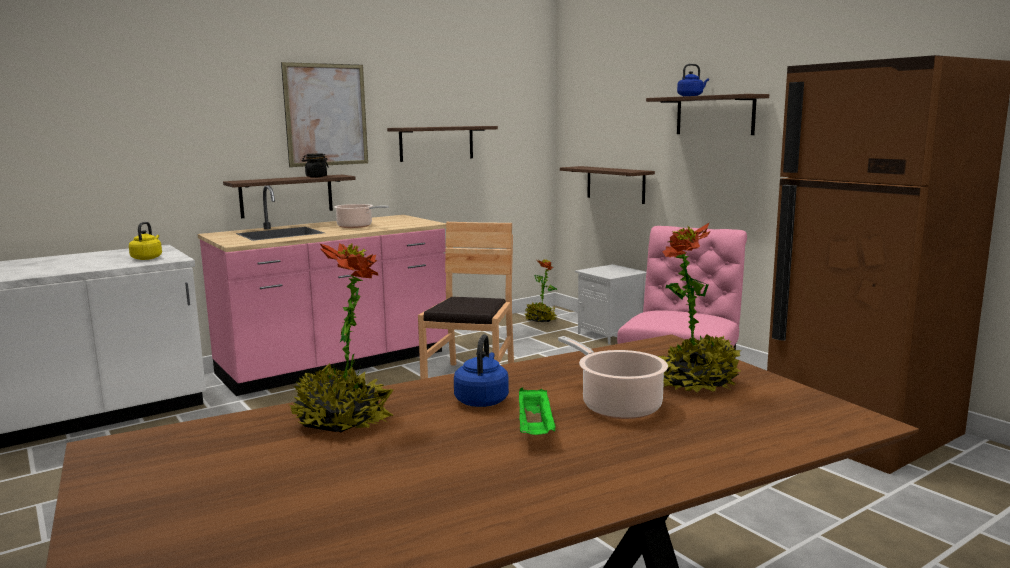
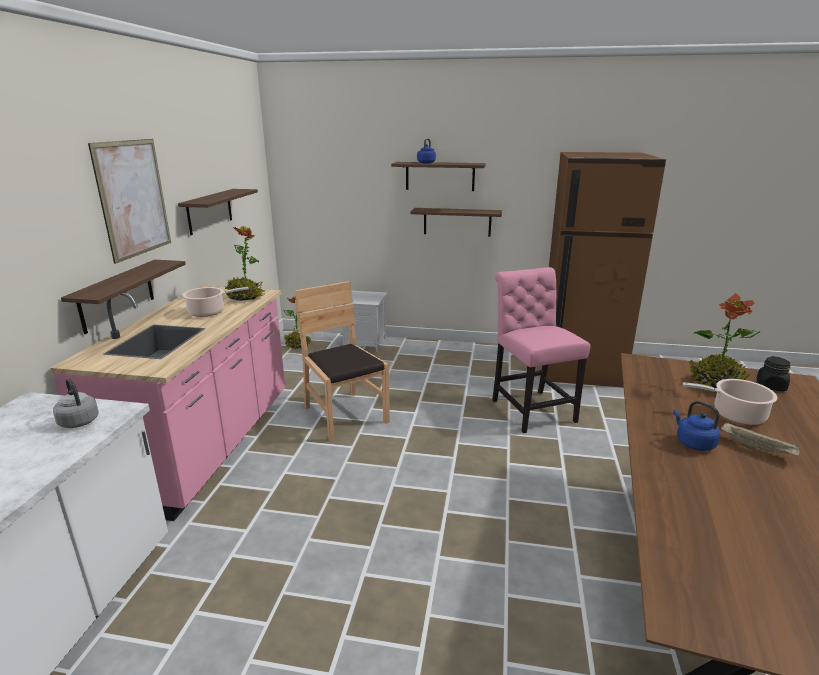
camera: 45 degrees left, 10 degrees up
(147, 258) = (78, 421): yellow kettle -> grey kettle
(316, 177) = (149, 269): black jar -> black jar (771, 386)
(342, 421) = (695, 499): potted plant -> potted plant (245, 298)
(535, 429) = (758, 449): green tray -> beige tray
(615, 184) = (345, 228): shelf -> shelf (457, 222)

